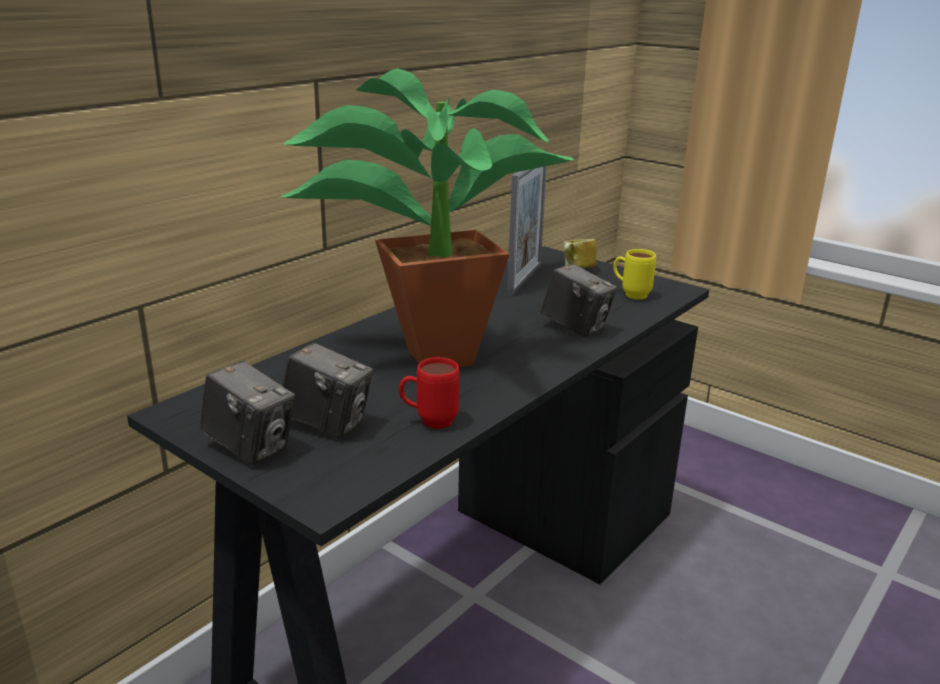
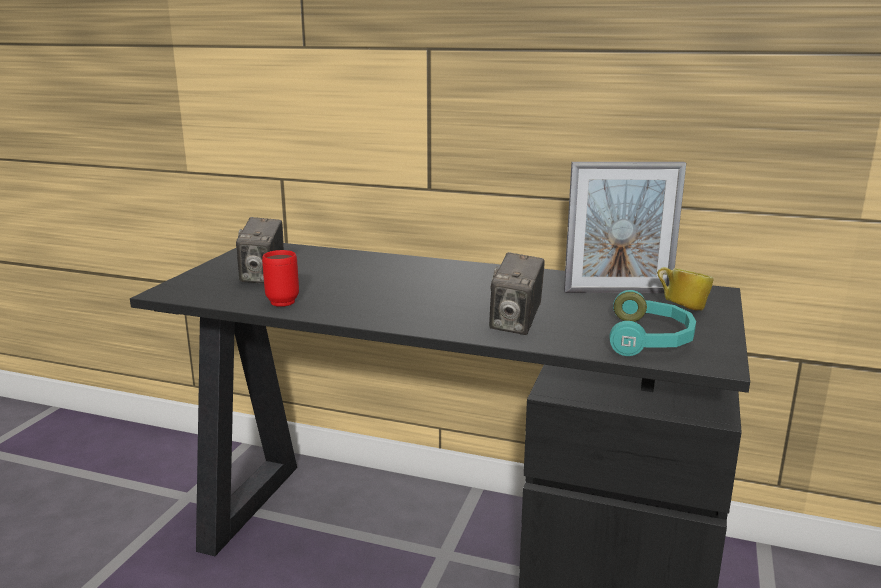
camera: 70 degrees right, 5 degrees down
(250, 447) = (224, 267): camera -> none
(424, 356) = (392, 284): potted plant -> none
(630, 294) = (651, 339): yellow mug -> turquoise headphones

